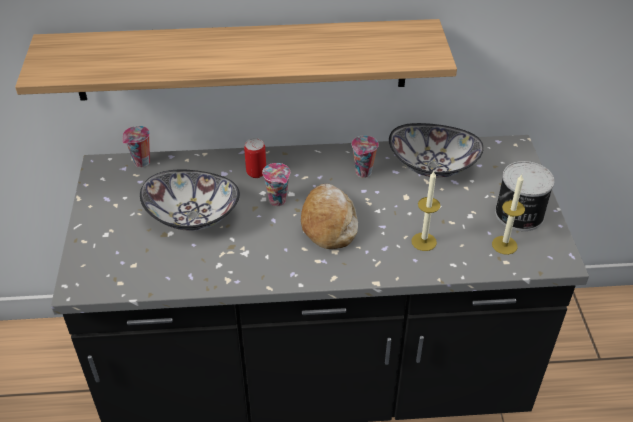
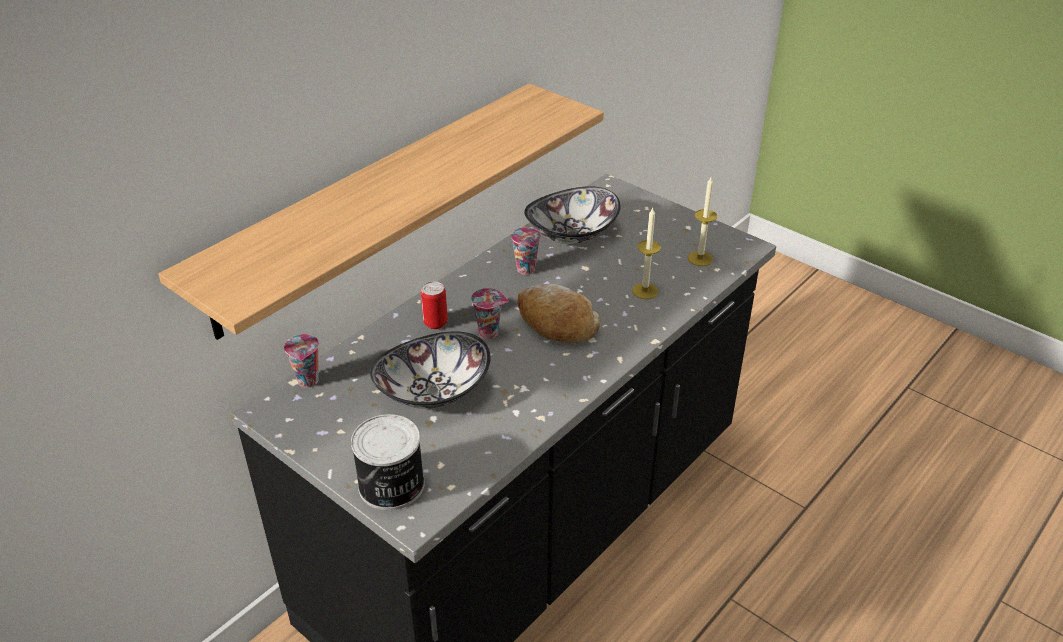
camera: 45 degrees left, 5 degrees down
(518, 215) = (680, 232): can -> can (391, 486)

